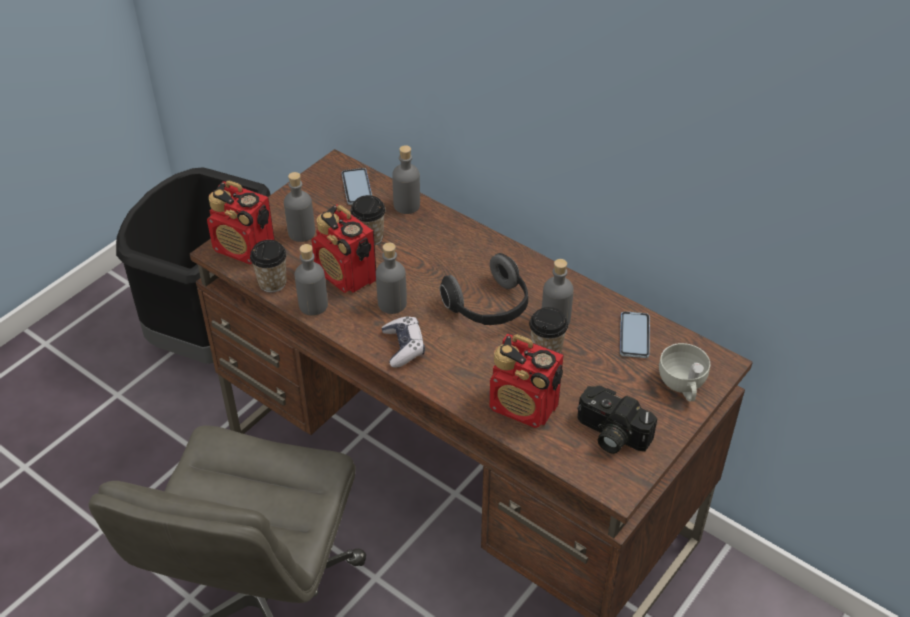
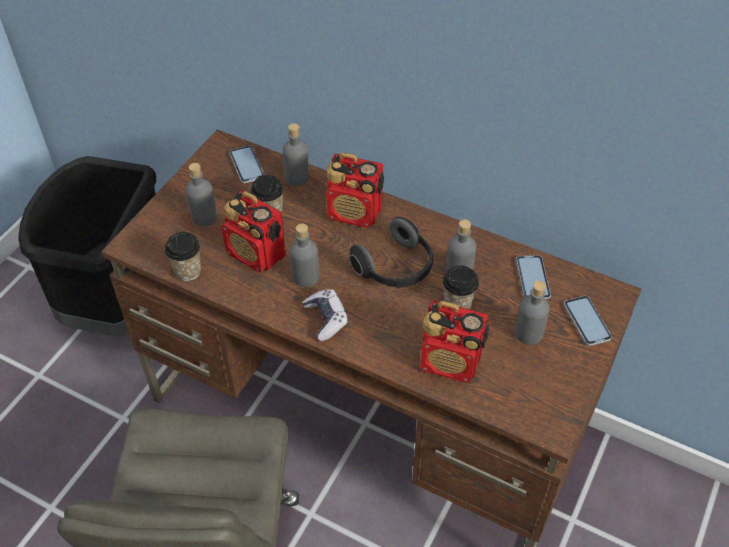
camera: 10 degrees left, 5 degrees up
(245, 249) = (154, 240): radio -> radio (355, 213)
(313, 305) = (231, 288): grey bottle -> grey bottle (528, 333)
(610, 435) = (534, 379): camera -> none
(682, 386) = (586, 321): white cup -> phone

